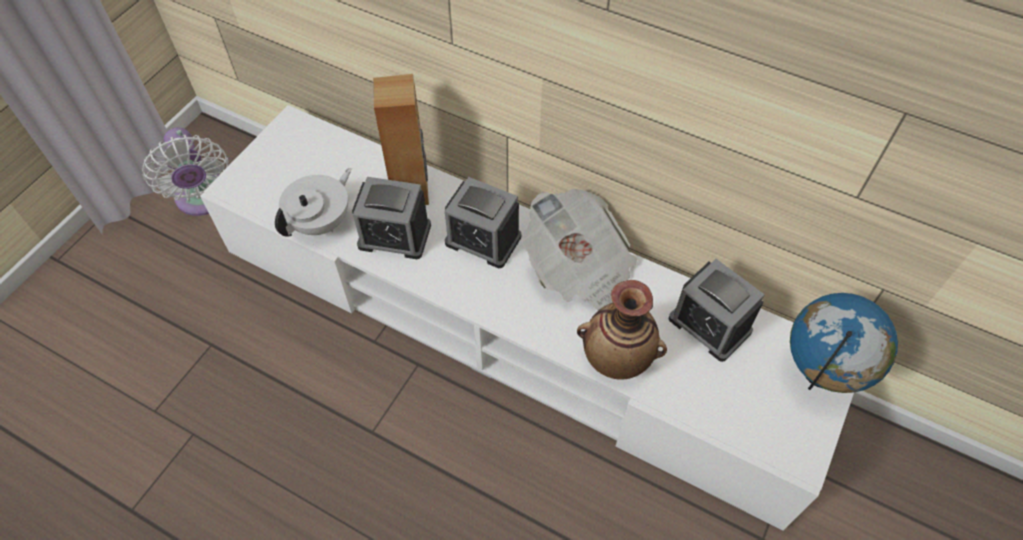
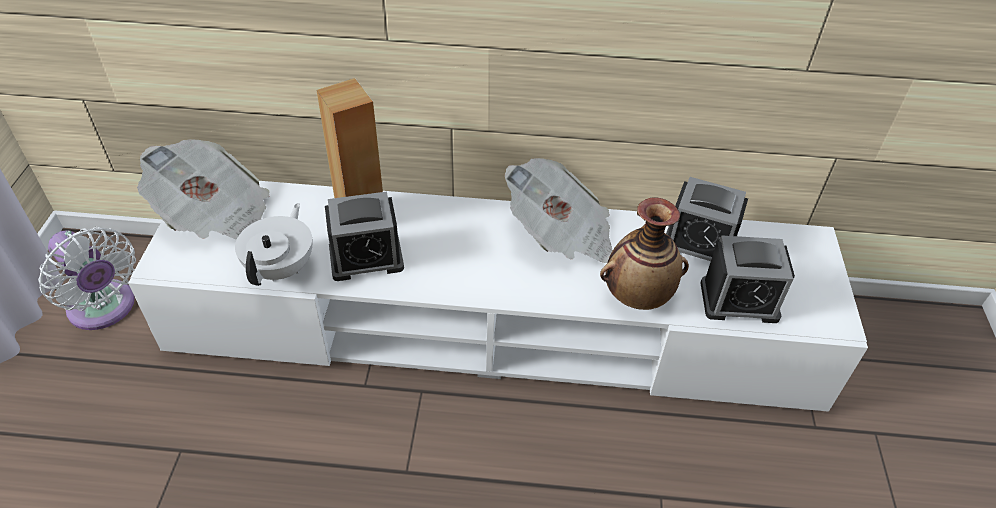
camera: 25 degrees left, 10 degrees down
(291, 153) = (215, 215): none -> newspaper
(483, 240) = (456, 236): alarm clock -> alarm clock (739, 301)
(819, 375) = (809, 255): globe -> none

